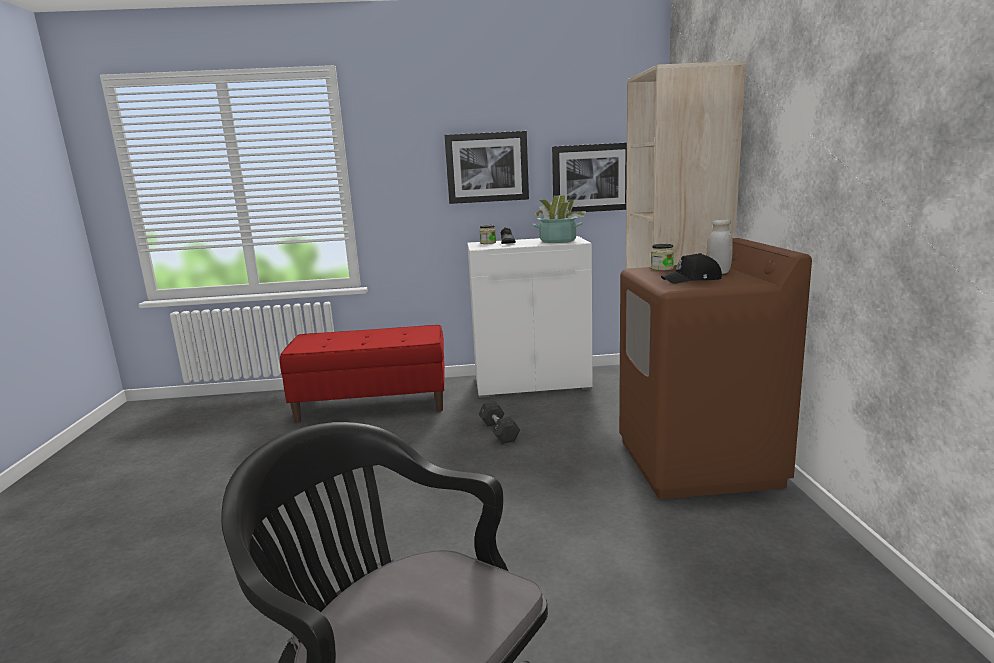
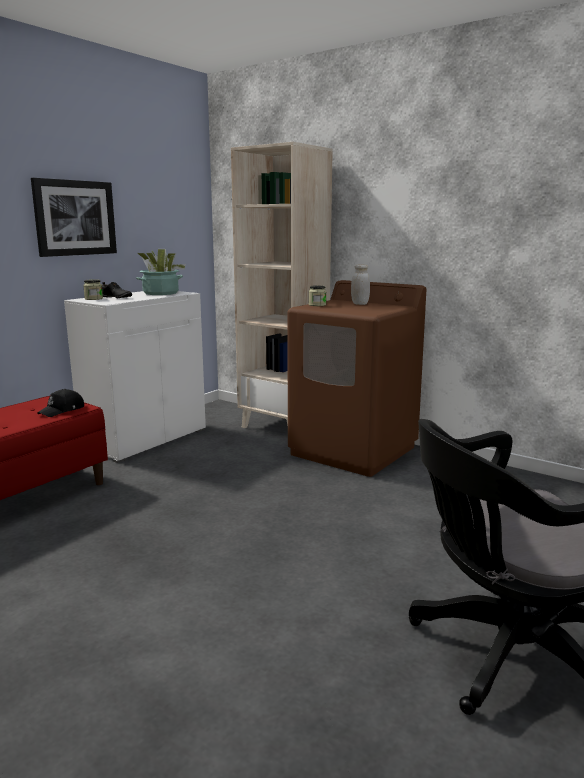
camera: 50 degrees left, 0 degrees up
(499, 431) = (190, 479): grey dumbbell -> none
(591, 178) = (163, 234): picture -> none
(692, 280) = (364, 309): black cap -> black cap (62, 410)

